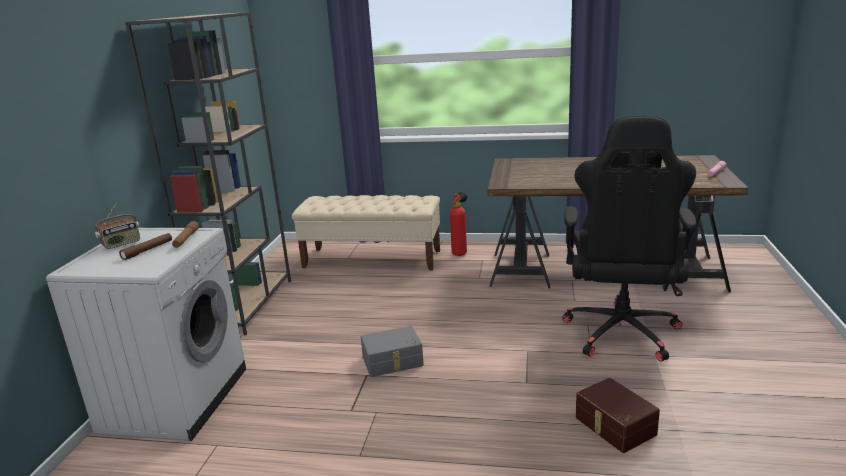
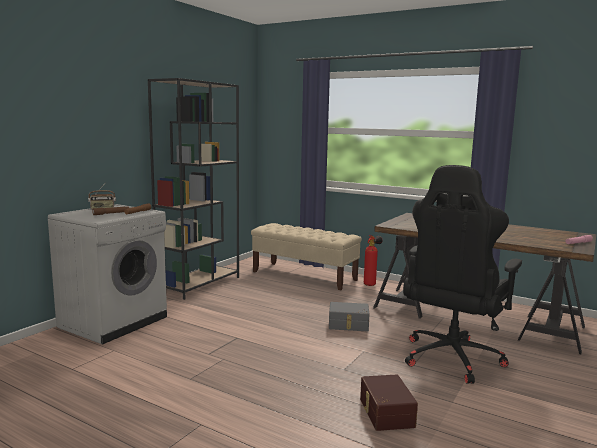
camera: 20 degrees right, 10 degrees down
(393, 362) = (261, 335): grey storage box -> grey storage box (348, 325)

